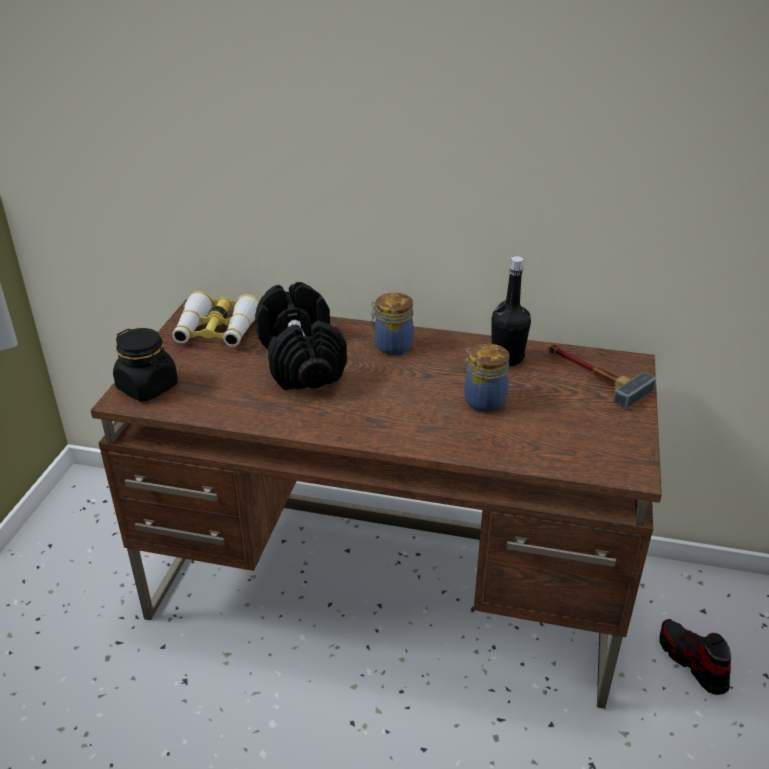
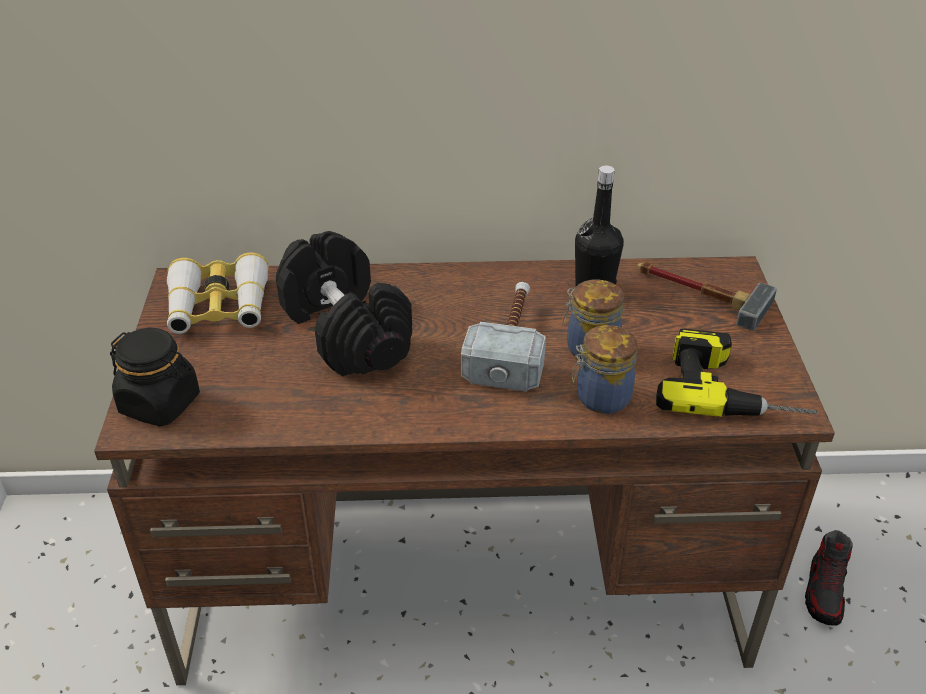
camera: 15 degrees left, 5 degrees up
(391, 346) = (450, 293): jar -> jar (600, 398)
(421, 388) = (510, 345): none -> hammer
(588, 447) = (732, 388): none -> power drill
(692, 662) = (825, 591): shoe -> shoe turned 120 degrees counterclockwise

